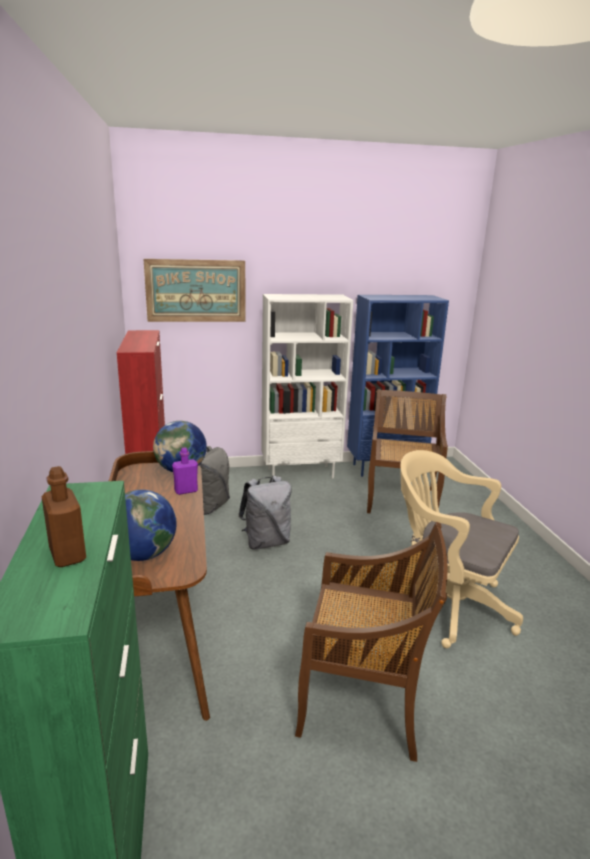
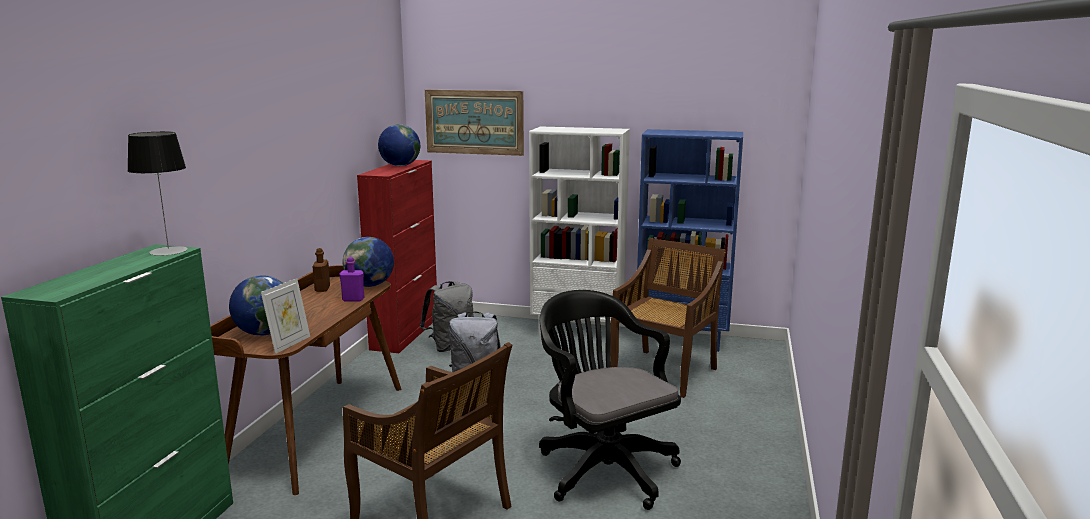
camera: 25 degrees right, 5 degrees down
(67, 555) = (103, 274): brown bottle -> brown bottle (322, 289)
(93, 494) = (168, 251): none -> table lamp
(141, 338) = (400, 166): none -> globe
(189, 563) = (289, 344): none -> picture frame
(445, 603) = (603, 468): beige office chair -> black office chair

